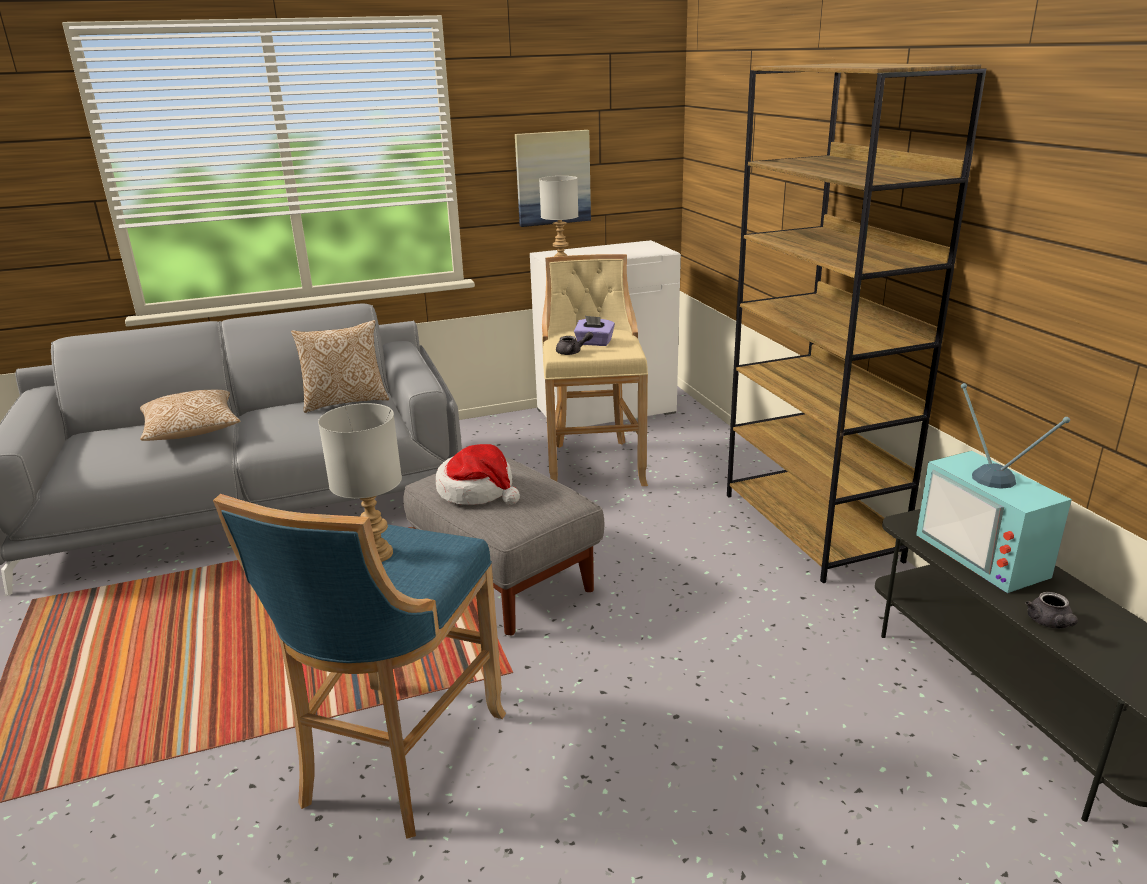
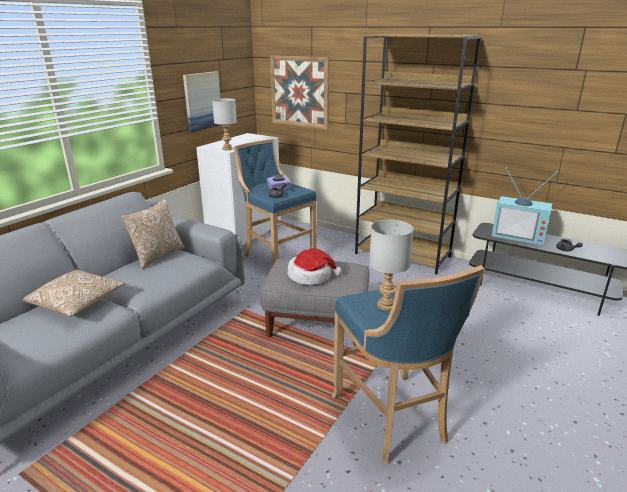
camera: 40 degrees left, 0 degrees up
(594, 463) = (276, 258): beige stool -> blue stool
(729, 173) = (299, 91): none -> picture

